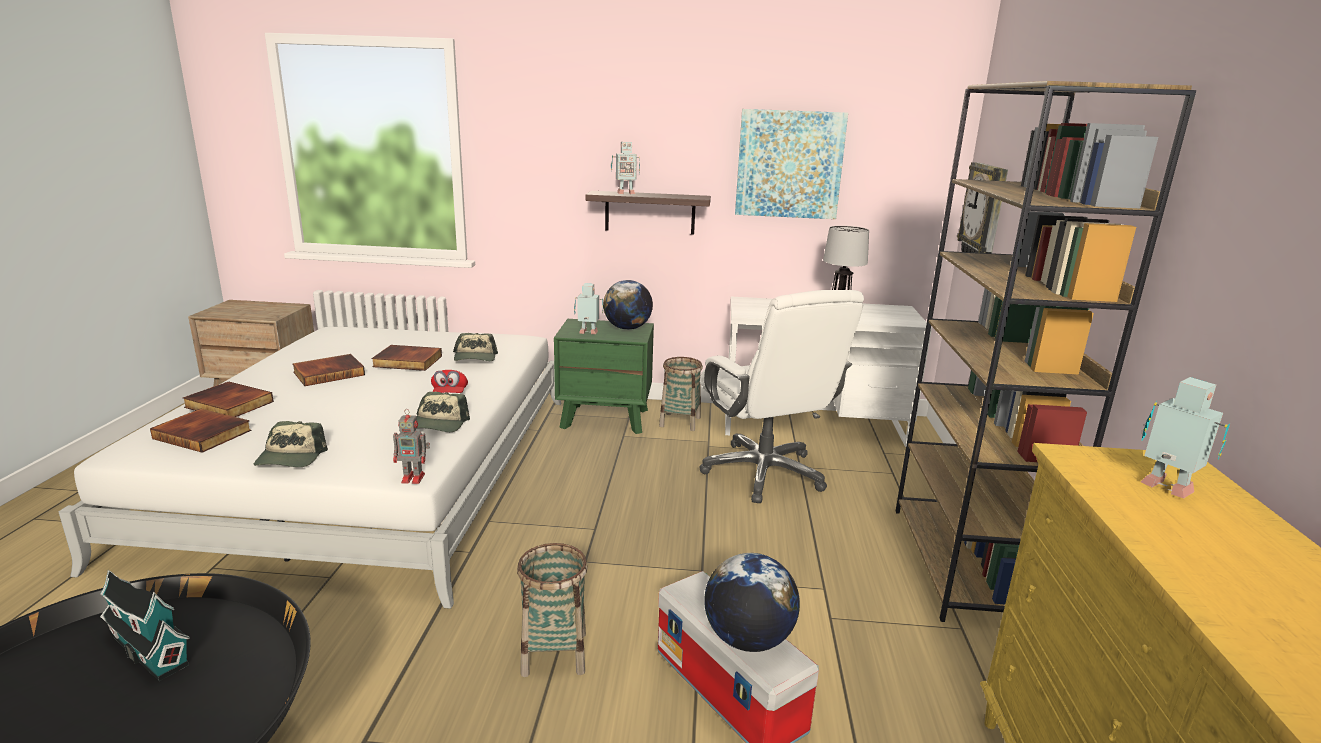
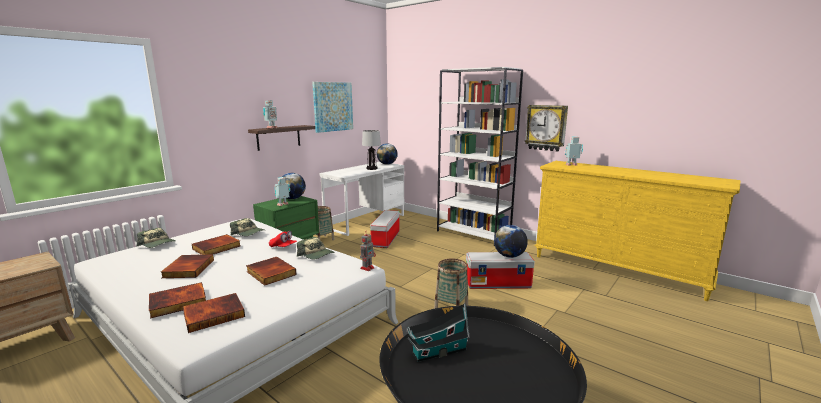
camera: 55 degrees left, 5 degrees down
(290, 458) = (298, 292): cap -> cap (158, 244)
(343, 419) = (270, 273): none -> book
(764, 473) = (386, 239): white office chair -> storage box
(901, 315) = (387, 164): none -> globe
(965, 564) = (474, 233): brown bookcase -> white bookcase
(985, 213) = (408, 118): wall clock -> wall clock (546, 127)

